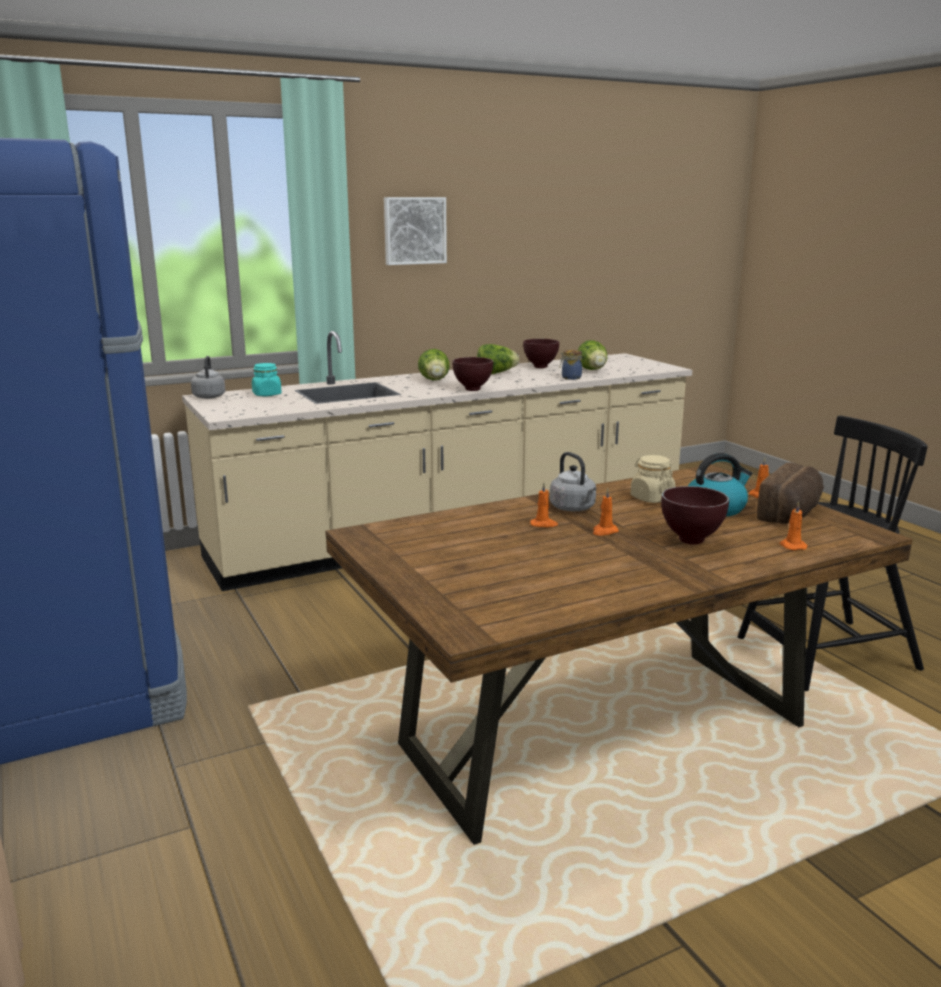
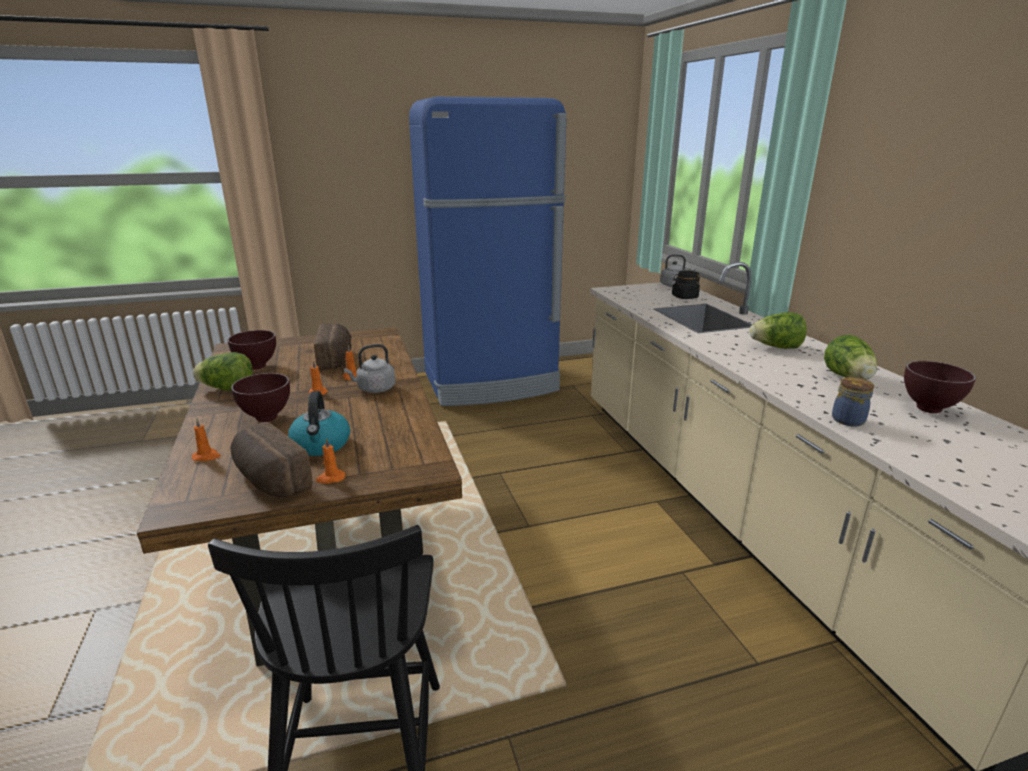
camera: 100 degrees right, 5 degrees up
(267, 394) = (684, 297): turquoise jar -> black jar
(414, 230) = (904, 173): picture -> none
(472, 390) = (730, 359): brown bowl -> brown bowl (257, 366)
(489, 542) = (336, 359): none -> bread
(593, 370) = (935, 446): lettuce -> lettuce (227, 389)
(651, 498) = (372, 422): beige jar -> none

